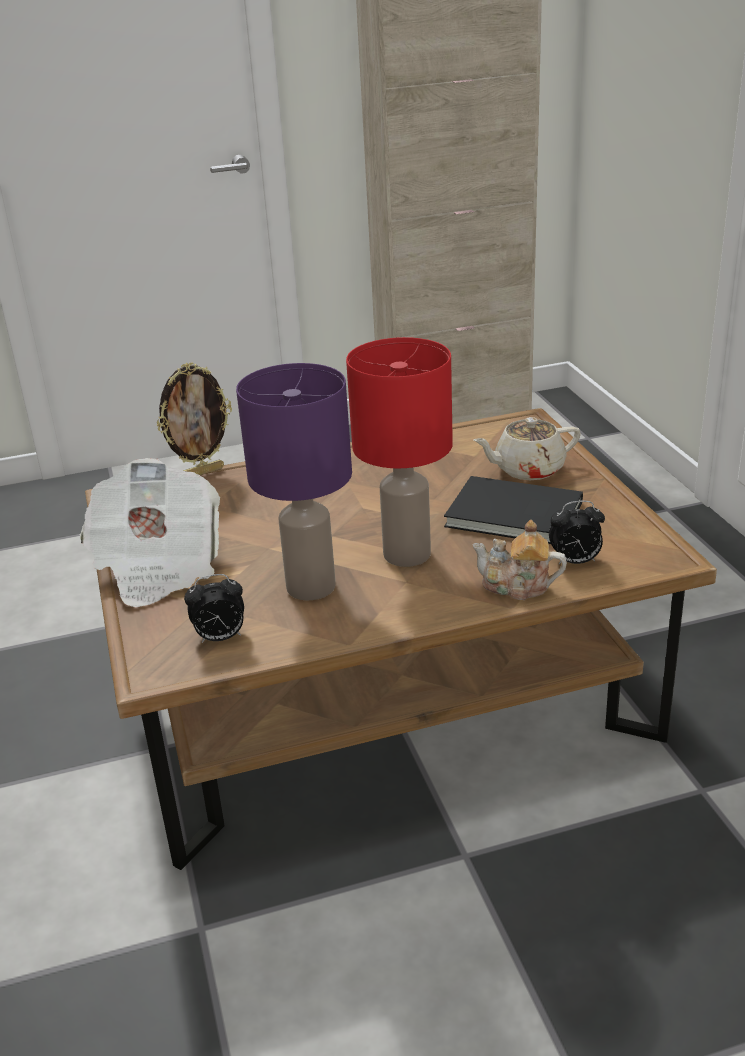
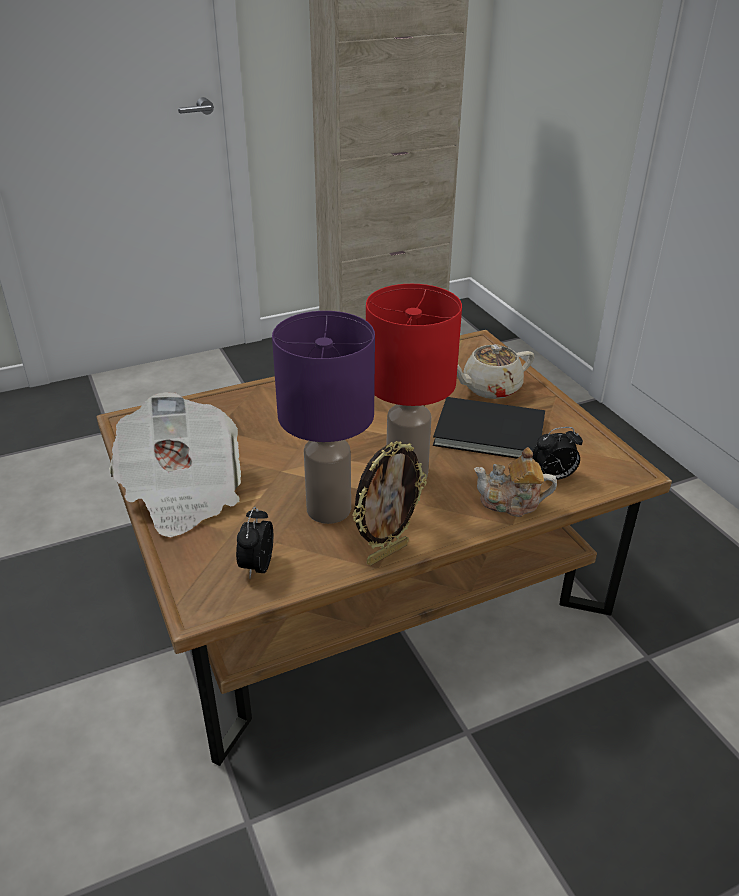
camera: 10 degrees left, 5 degrees up
(202, 472) = (203, 396): picture frame -> picture frame (386, 553)
(220, 638) = (257, 566): alarm clock -> alarm clock turned 120 degrees clockwise

